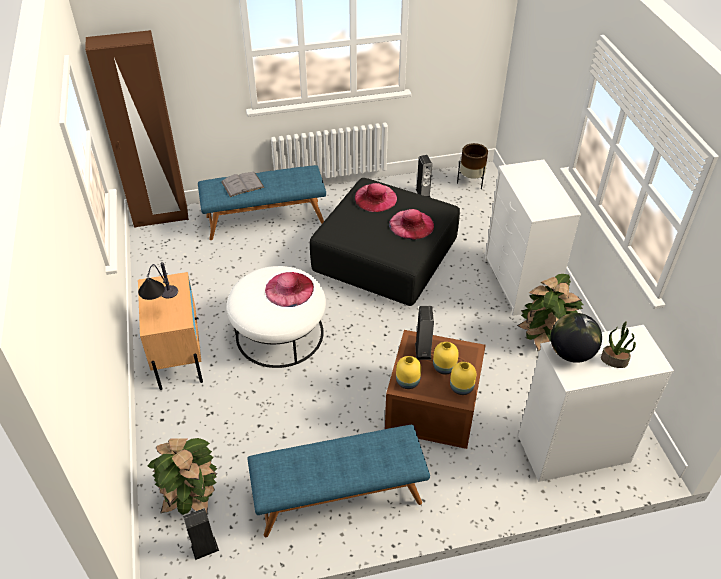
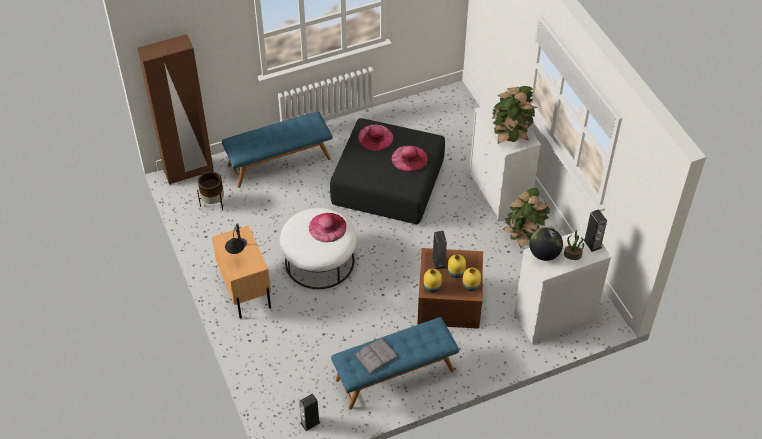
camera: 10 degrees left, 5 degrees up
(192, 500) = (291, 393): potted plant -> potted plant (511, 137)
(242, 184) = (261, 138): grey book -> grey book (376, 355)
(423, 193) = (407, 119): speaker -> speaker (592, 243)
(471, 181) = (447, 103): brown planter -> brown planter (213, 203)

